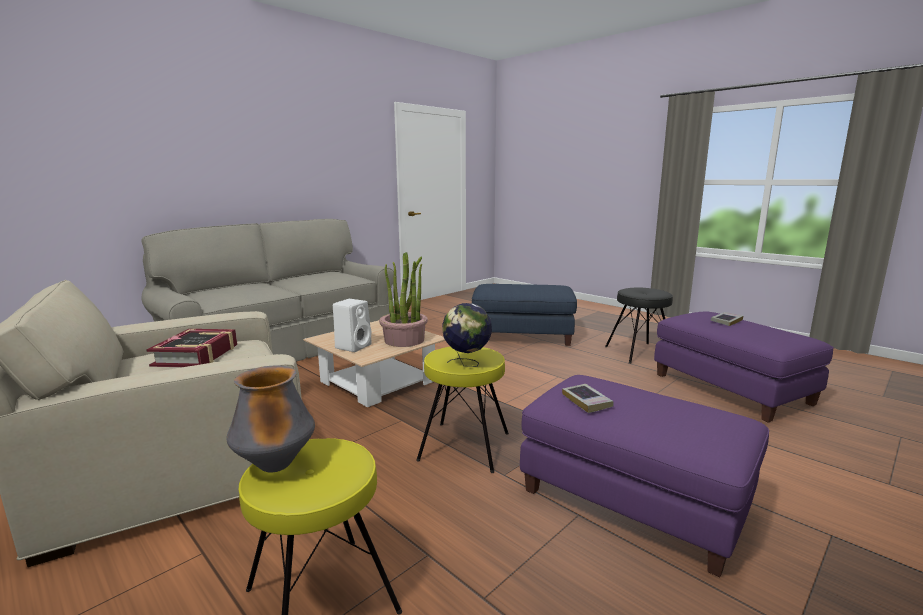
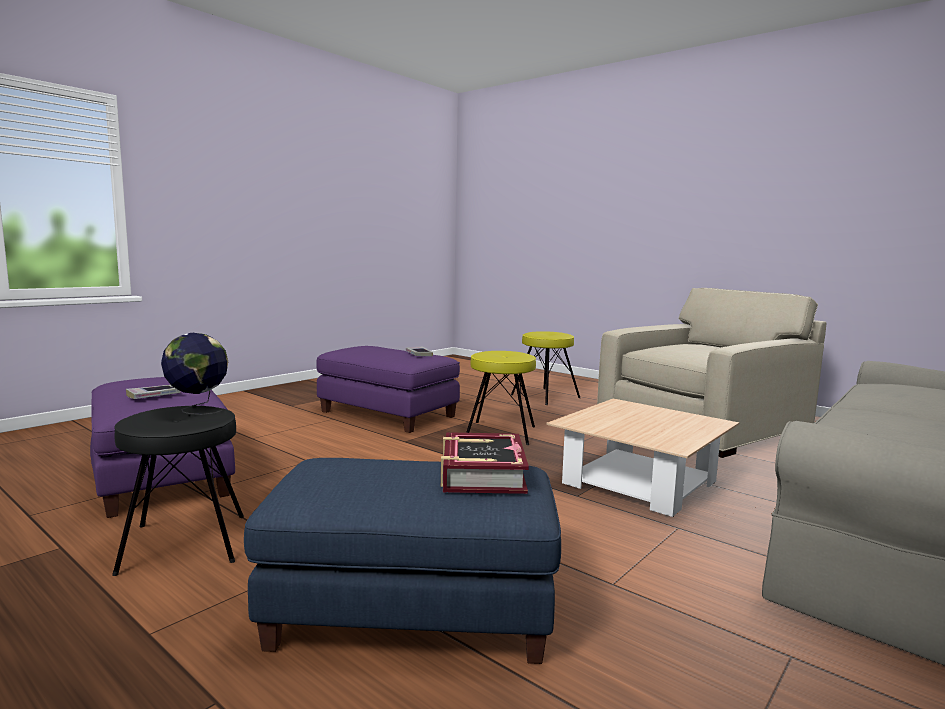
camera: 175 degrees right, 5 degrees down
(197, 355) = (702, 350): book -> book (482, 473)
(276, 465) = (561, 333): vase -> none
(354, 346) = (653, 413): white speaker -> none
(404, 340) = (601, 419): potted plant -> none
(467, 364) = (499, 351): globe -> globe (197, 409)

